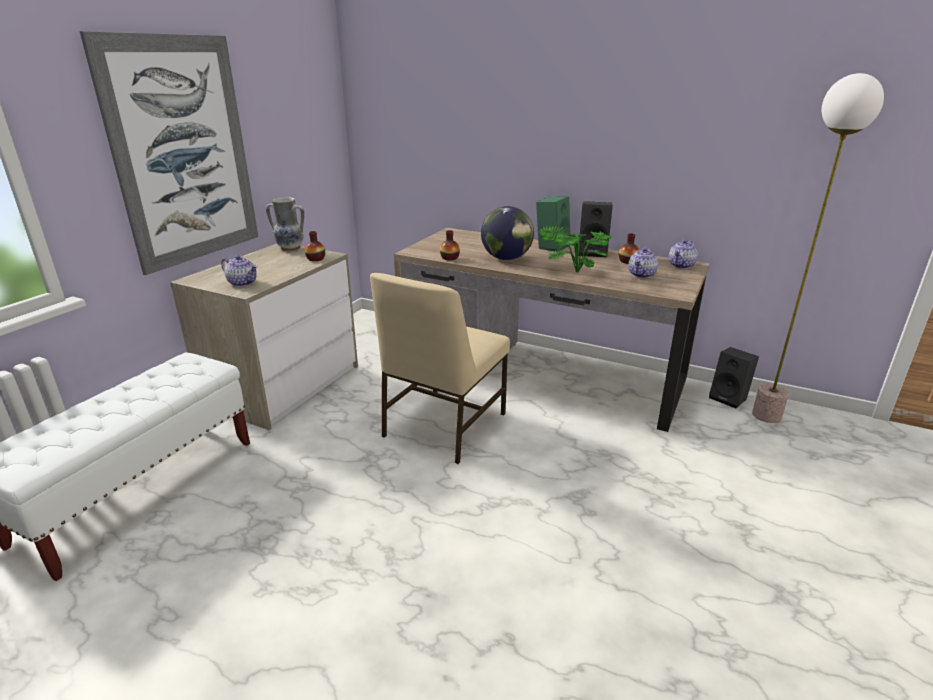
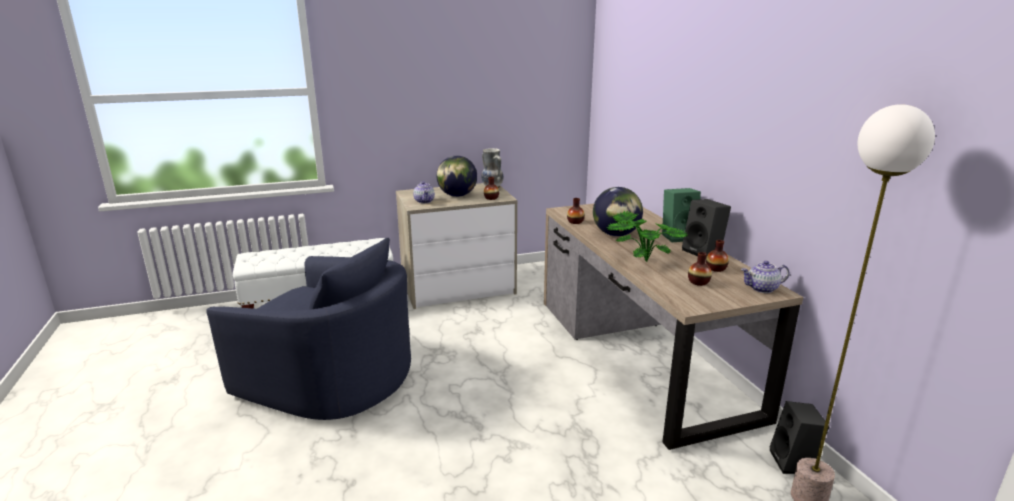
camera: 45 degrees right, 5 degrees down
(183, 152) = (425, 108): picture -> none
(269, 266) = (457, 195): none -> globe
(294, 556) = (330, 378): none -> blue armchair
(443, 425) = (507, 355): beige chair -> none
(642, 275) = (698, 282): teapot -> vase

